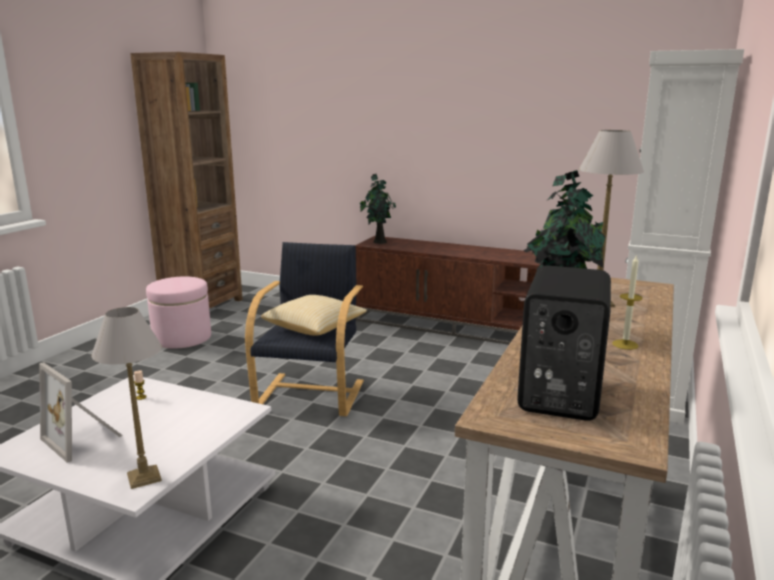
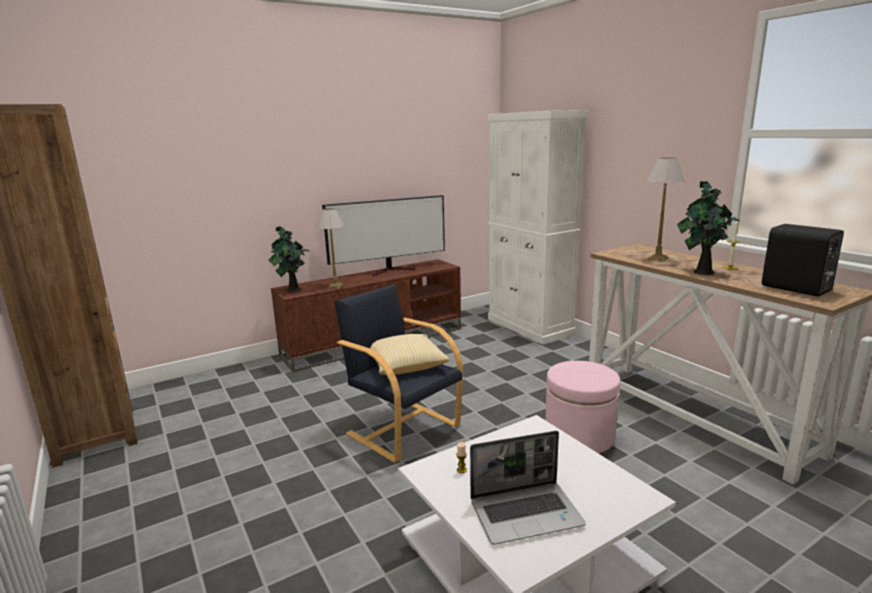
camera: 55 degrees left, 0 degrees up
(85, 438) = (526, 513): picture frame -> laptop
(143, 477) = (622, 490): table lamp -> table lamp (335, 286)
(182, 338) = (168, 468): pink ottoman -> pink ottoman (579, 435)
(498, 251) = (392, 270): none -> television

